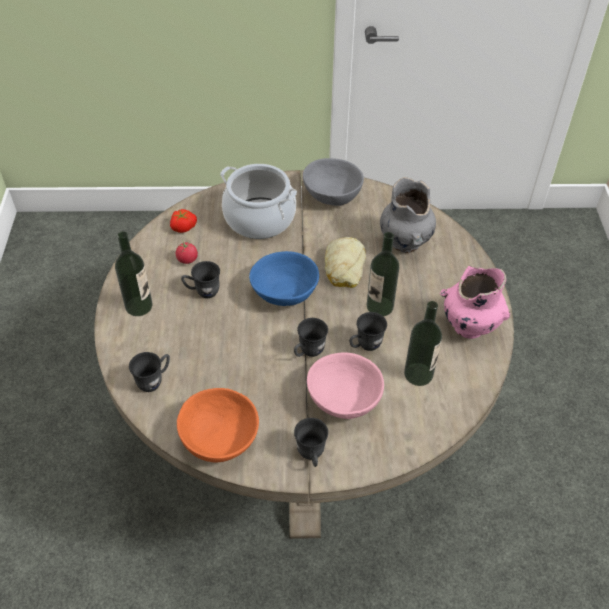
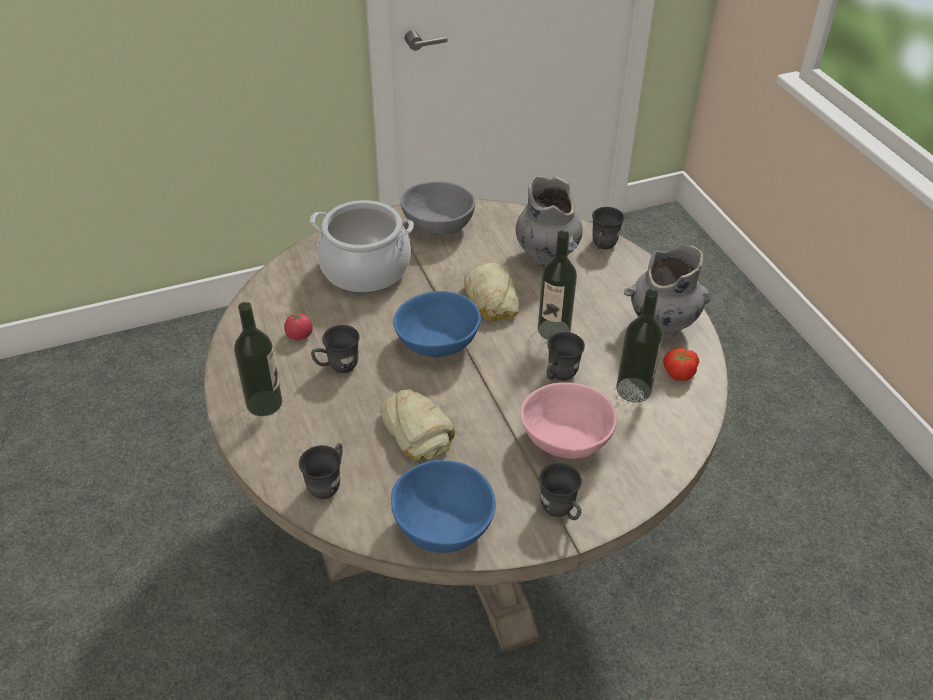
camera: 20 degrees left, 5 degrees down
(183, 226) = (275, 300): tomato -> tomato (678, 372)
(218, 439) = (441, 526): orange bowl -> blue bowl
(237, 358) = (417, 429): none -> bread
(308, 352) = (498, 400): grey mug -> grey mug (602, 246)
(468, 326) = (660, 326): pink vase -> grey vase

